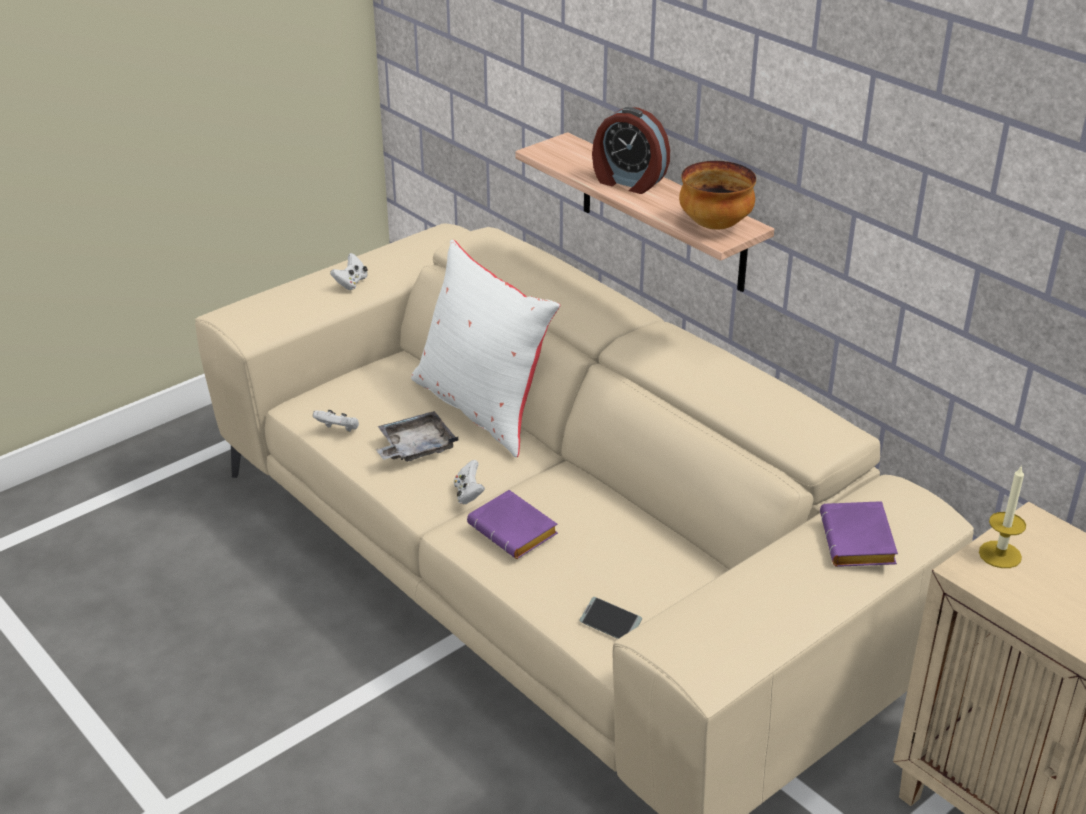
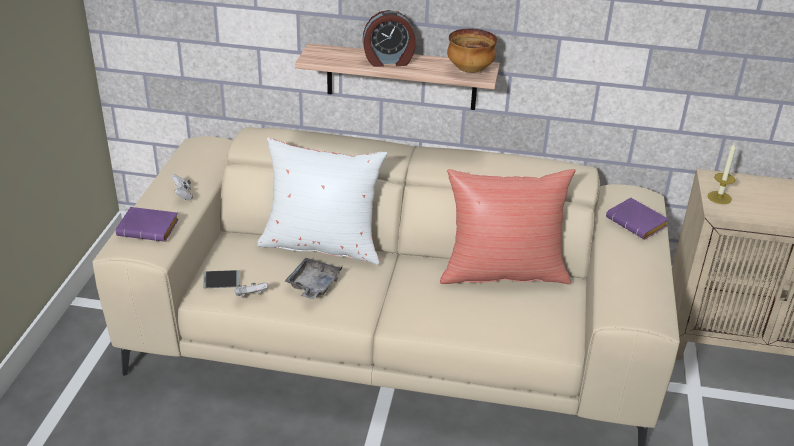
camera: 40 degrees left, 0 degrees up
(468, 494) = (377, 297): white game controller -> none
(516, 531) = (431, 305): purple book -> purple book (150, 228)
(610, 624) = (539, 330): phone -> phone (221, 282)
(656, 535) = (503, 272): none -> red pillow

